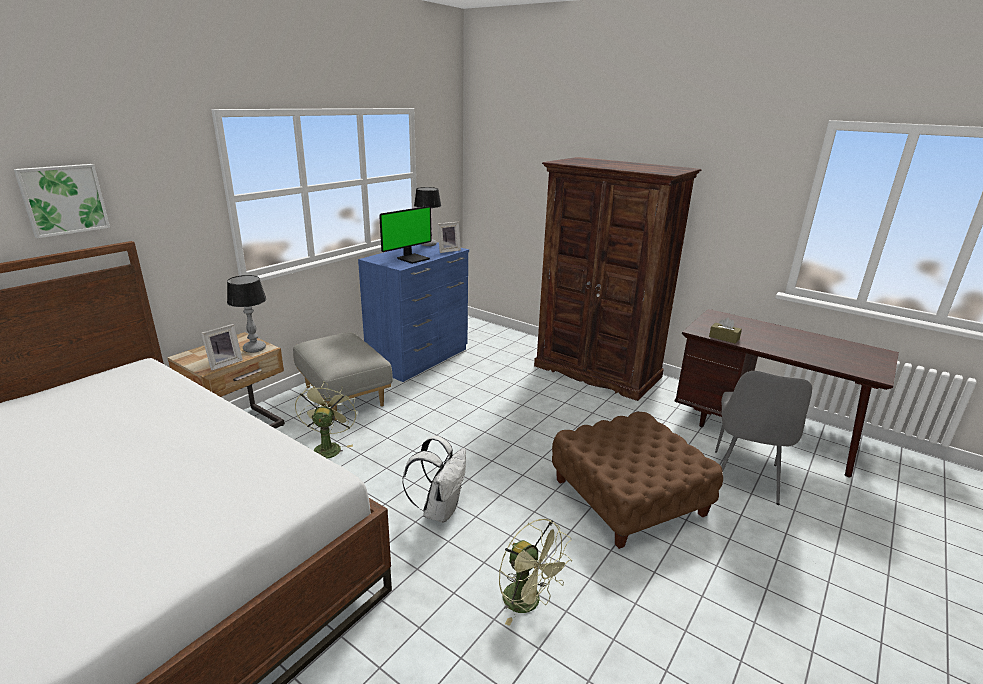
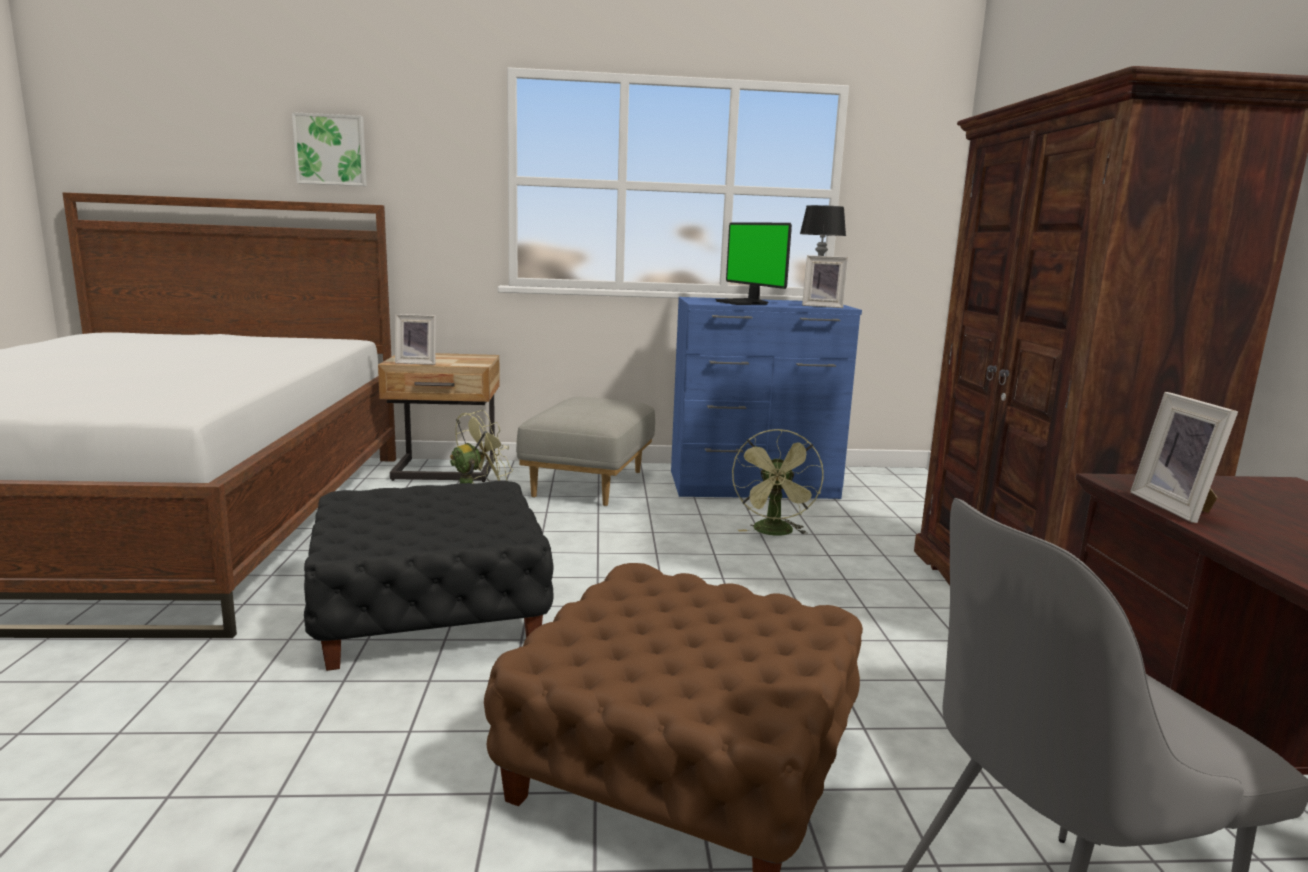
camera: 50 degrees right, 10 degrees down
(254, 348) = (468, 362): table lamp -> none
(412, 258) = (744, 303): monitor -> monitor turned 60 degrees clockwise
(440, 510) = (430, 611): white backpack -> black ottoman
(528, 603) = (274, 750): green fan -> green fan (774, 533)
(724, 338) = (1177, 507): brown tissue box -> picture frame

